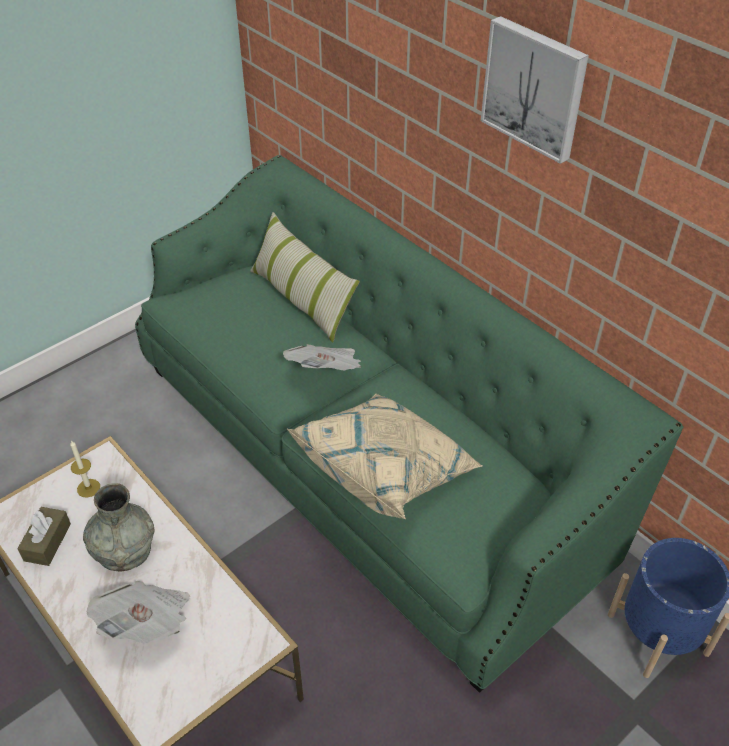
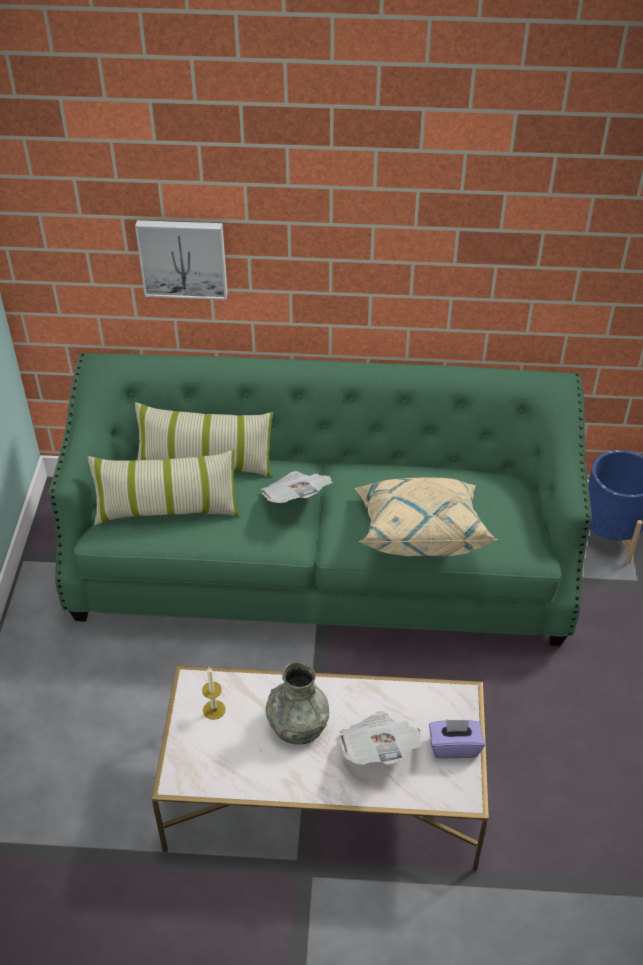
camera: 45 degrees left, 0 degrees up
(47, 542) = (238, 765): brown tissue box -> none
(202, 677) = (454, 746): none -> purple tissue box
(229, 314) = (167, 509): none -> pillow
(535, 88) = (397, 187): picture -> picture (183, 257)

